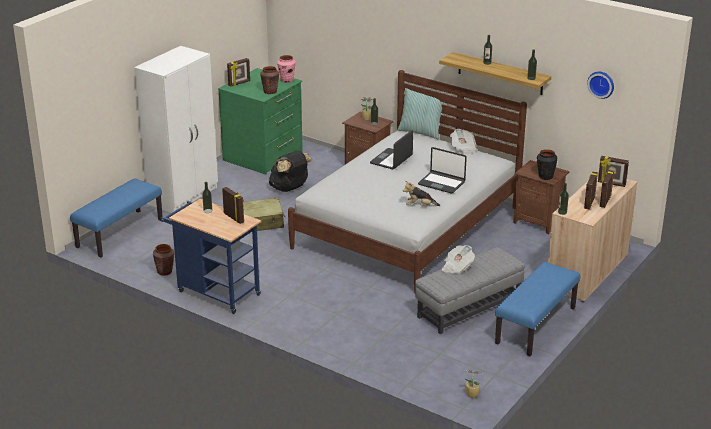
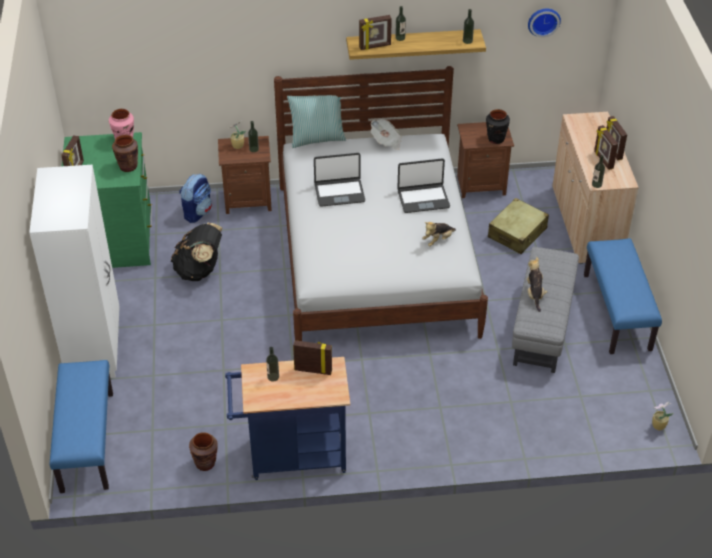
camera: 40 degrees left, 15 degrees up
(262, 222) = (226, 333): beige suitcase -> beige suitcase (517, 233)
(328, 162) = (197, 212): none -> backpack
(391, 160) = (339, 193): laptop -> laptop turned 90 degrees counterclockwise
(457, 267) = (534, 294): newspaper -> plush toy
(611, 184) = (592, 125): picture frame -> picture frame (375, 46)

